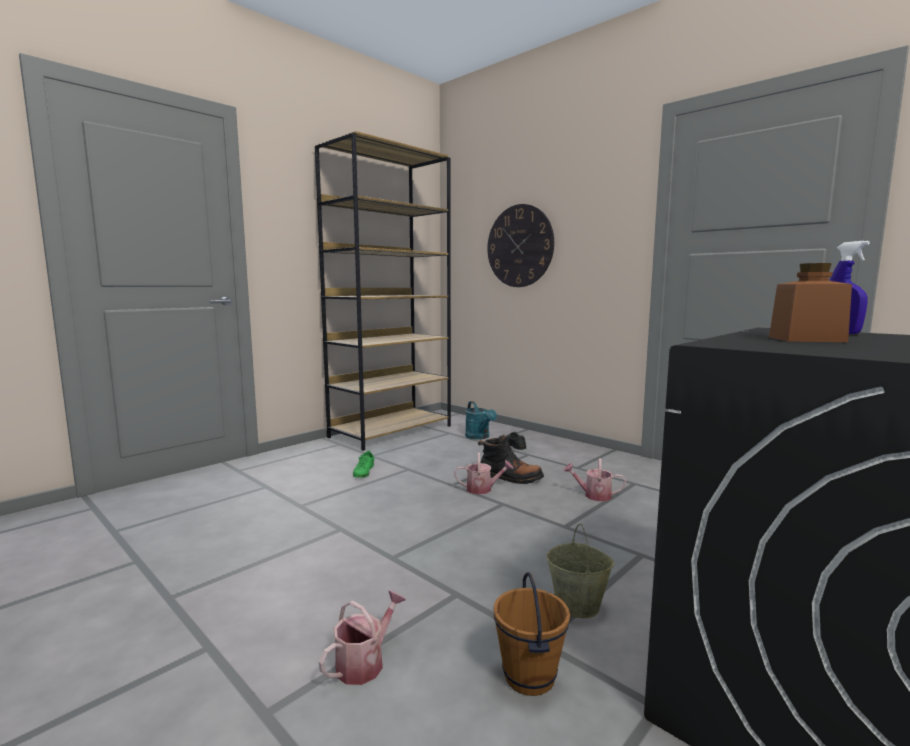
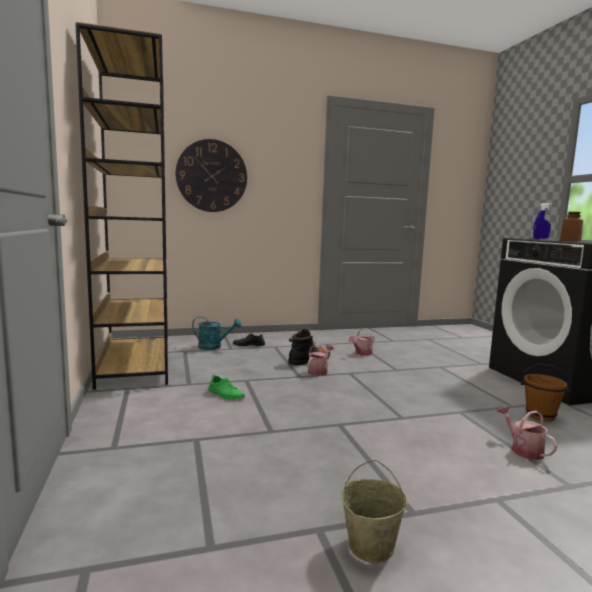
camera: 60 degrees left, 0 degrees up
(578, 606) = (483, 391): beige bucket -> beige bucket (371, 546)

